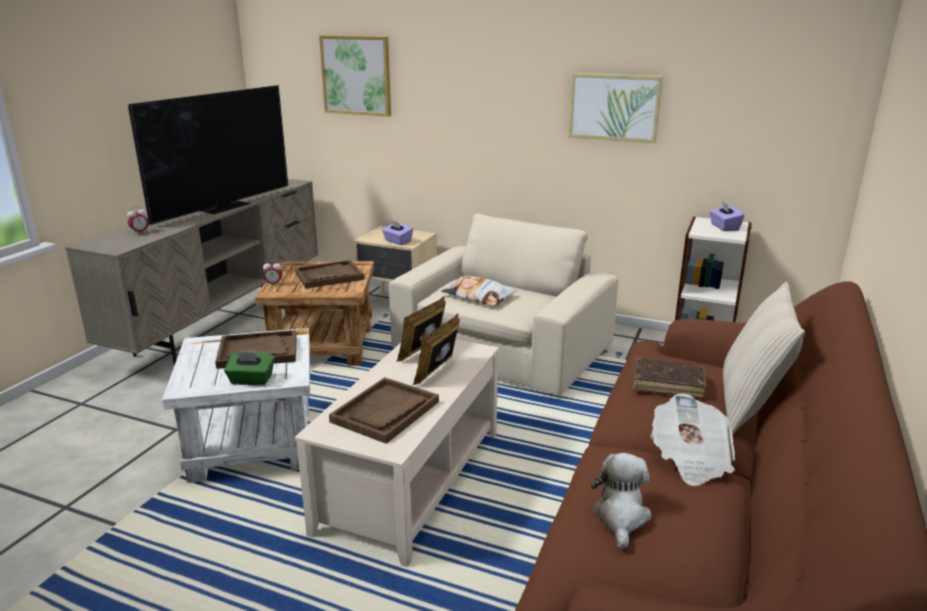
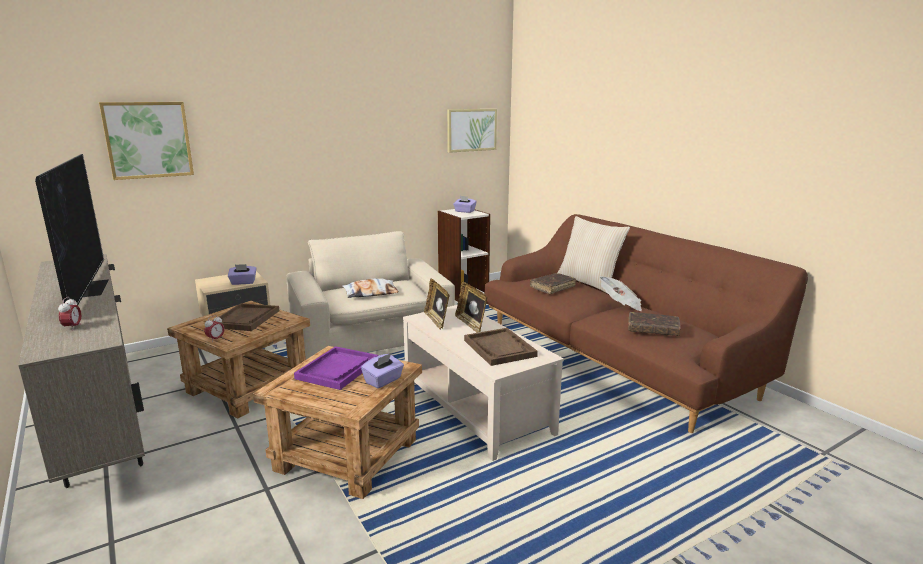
camera: 55 degrees left, 5 degrees down
(251, 380) = (383, 381): green tissue box -> purple tissue box
(255, 441) = (346, 454): white side table -> brown side table
(258, 351) = (337, 369): brown tray -> purple tray
(614, 107) = (381, 146): picture -> picture (471, 130)
(621, 517) = (653, 329): plush toy -> brown book

